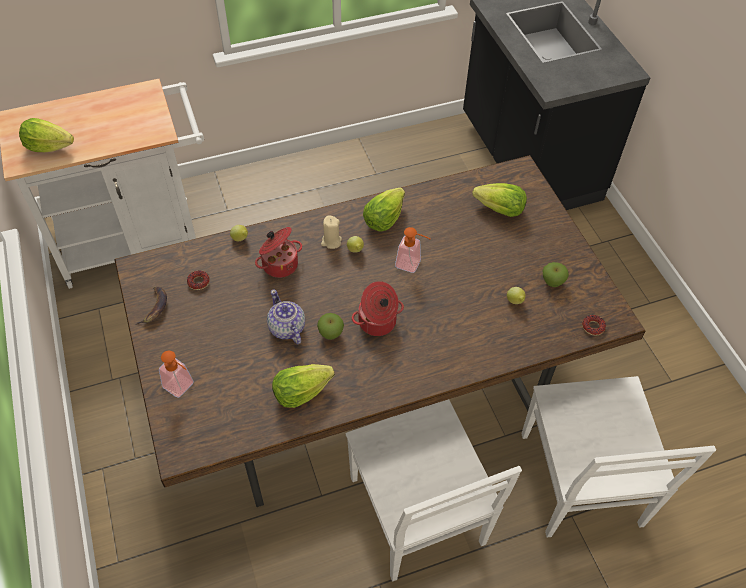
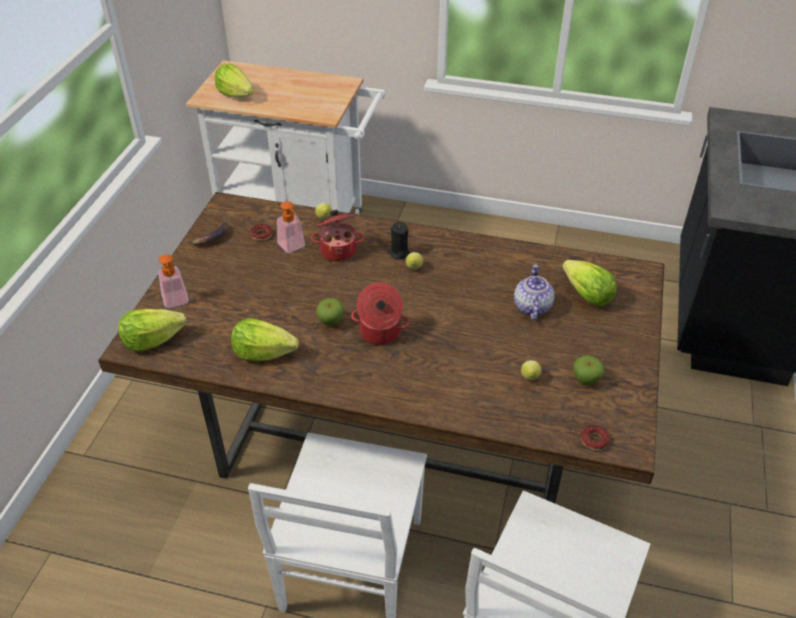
camera: 35 degrees right, 10 degrees down
(286, 328) = (298, 300): teapot -> teapot (531, 307)
(331, 241) = (399, 252): beige candle -> black candle
(383, 219) = (463, 255): lettuce -> lettuce (152, 340)
(412, 265) = (456, 302): soap dispenser -> soap dispenser (293, 247)

